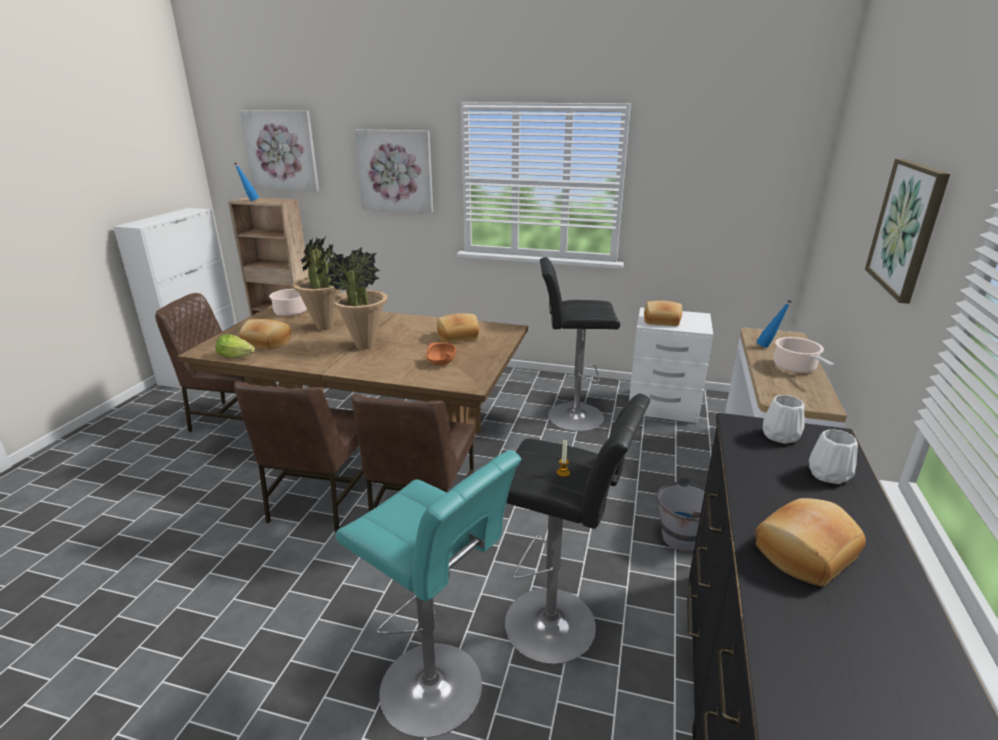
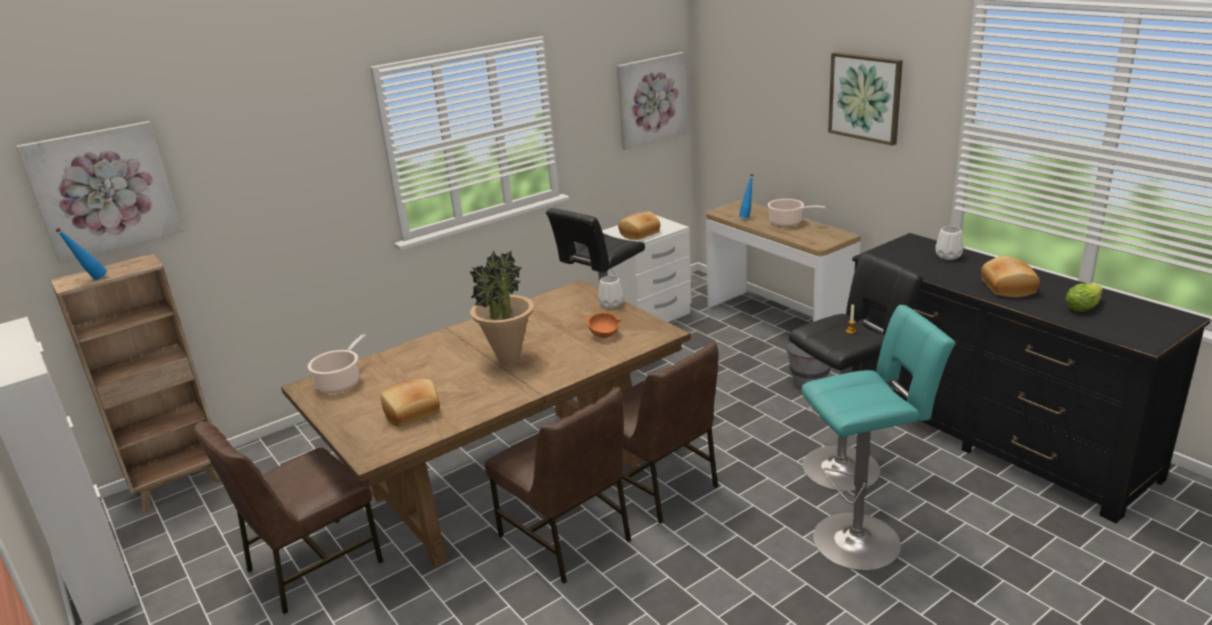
camera: 50 degrees left, 0 degrees up
(237, 356) = (424, 435): lettuce -> lettuce (1084, 306)
(325, 327) = (421, 372): potted plant -> none
(395, 171) = (297, 170): picture -> picture (651, 100)
(457, 336) = (556, 313): bread -> none
(780, 436) = (899, 251): white vase -> white vase (611, 304)

